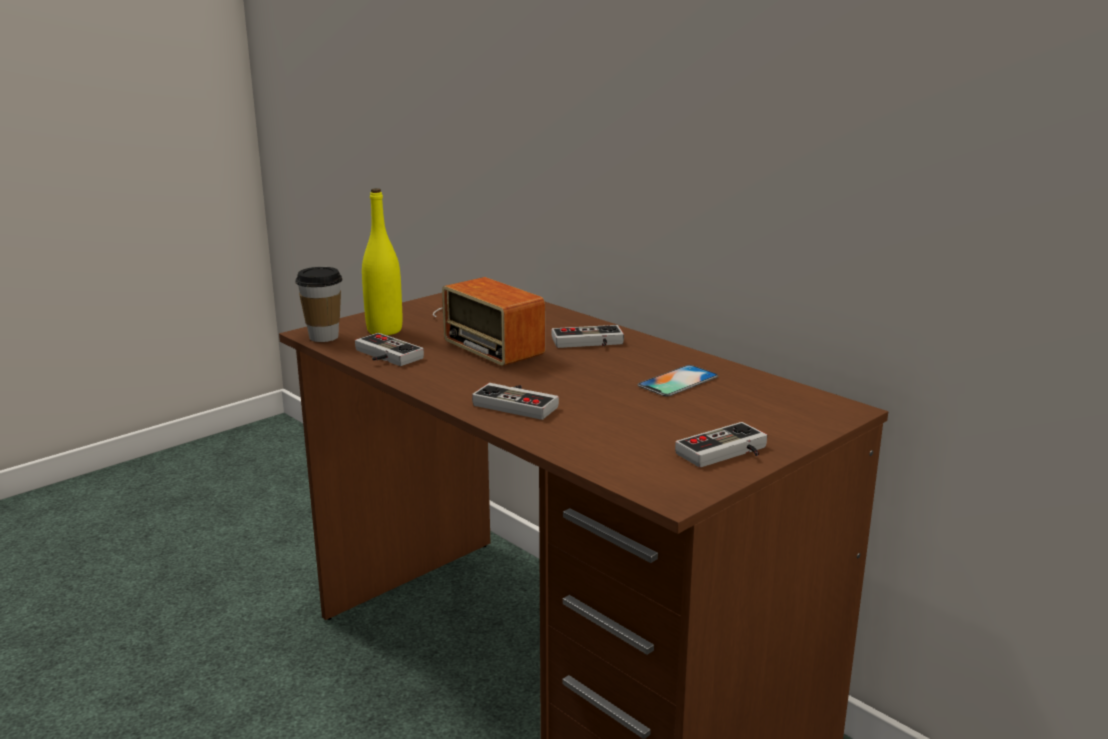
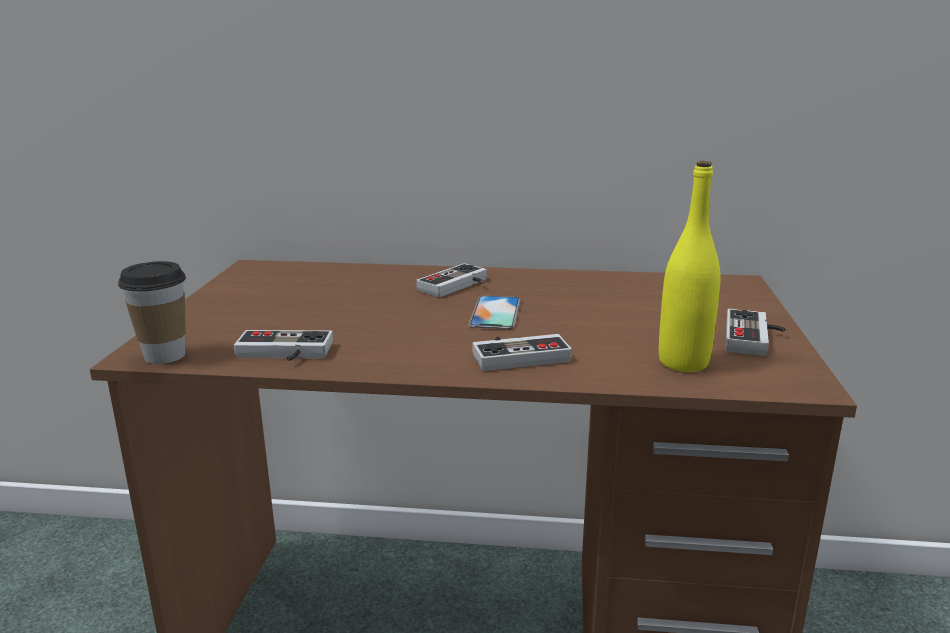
camera: 40 degrees left, 0 degrees up
(384, 330) = (227, 329): yellow bottle -> yellow bottle (683, 363)
(491, 329) = (341, 298): radio -> none
(678, 381) = (594, 296): phone -> phone (495, 313)

